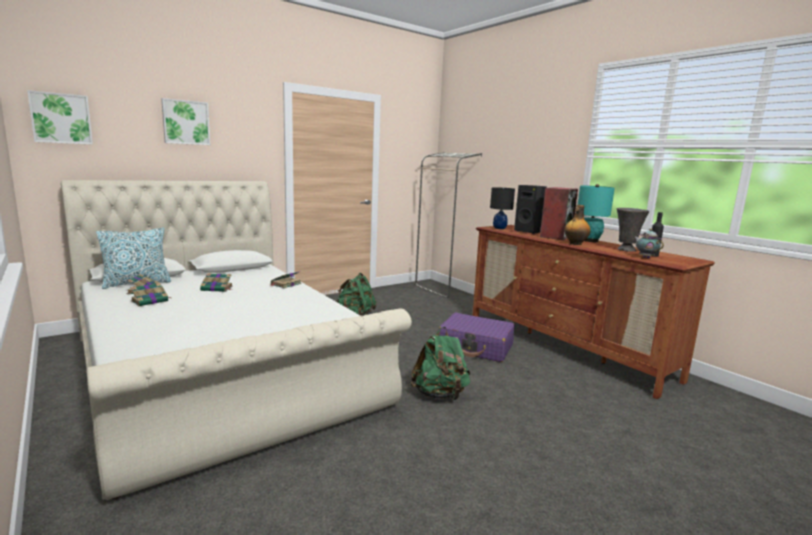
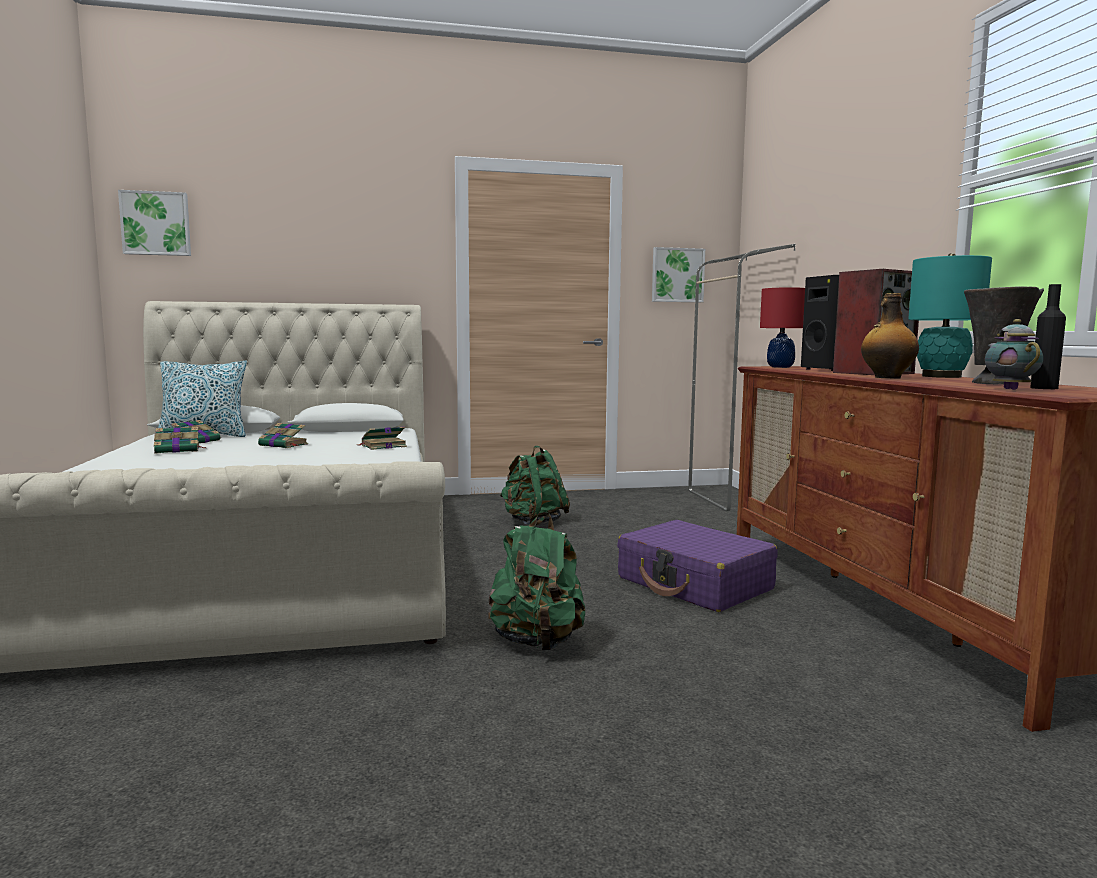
camera: 25 degrees right, 5 degrees down
(186, 122) = (310, 222): picture -> picture (677, 275)
(500, 228) = (781, 367): black table lamp -> red table lamp

